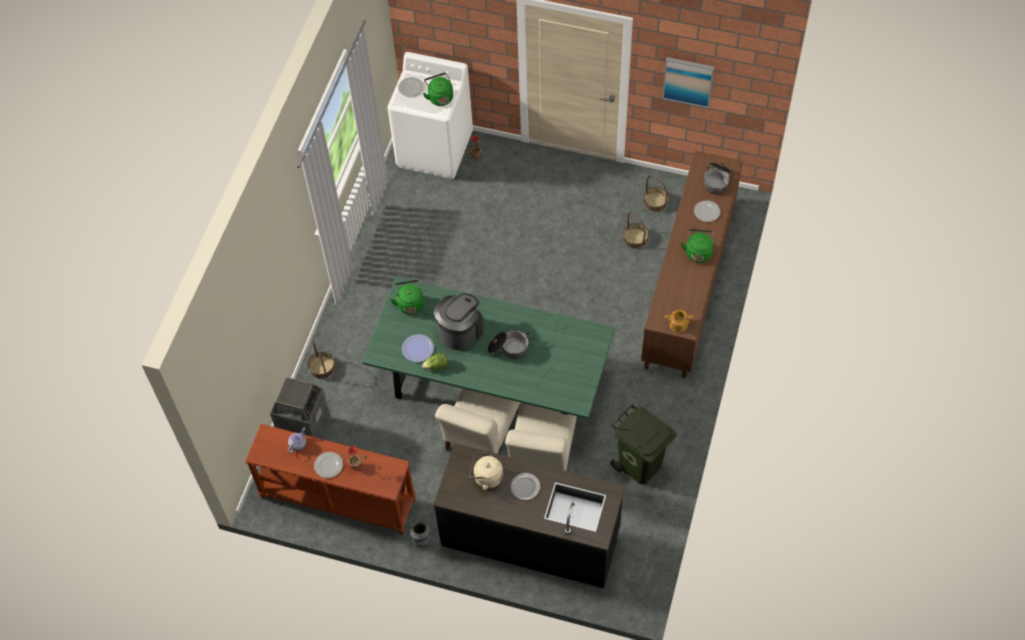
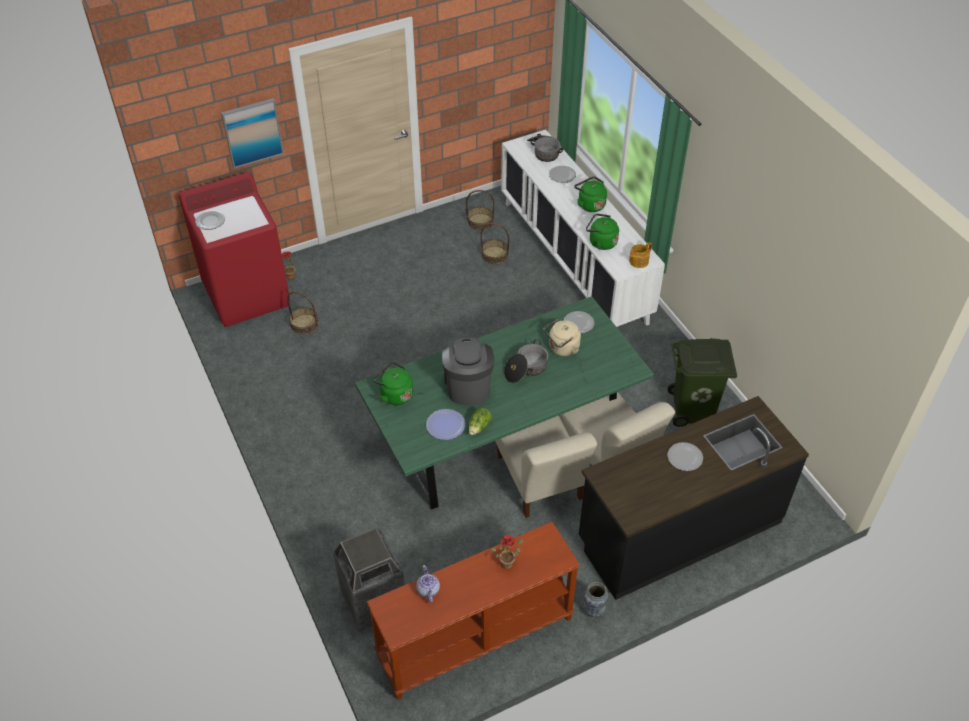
camera: 45 degrees left, 10 degrees down
(322, 367) = (331, 535): basket -> basket (304, 324)
(329, 465) = (481, 584): plate -> plate (579, 323)
(435, 150) = (247, 294): white washing machine -> red washing machine
(440, 97) = (247, 213): green kettle -> green kettle (601, 242)
(486, 477) = (643, 476): beige kettle -> beige kettle (562, 348)
(688, 81) = (473, 70): picture -> picture (252, 132)
(689, 285) = (573, 260): brown cabinet -> white cabinet

